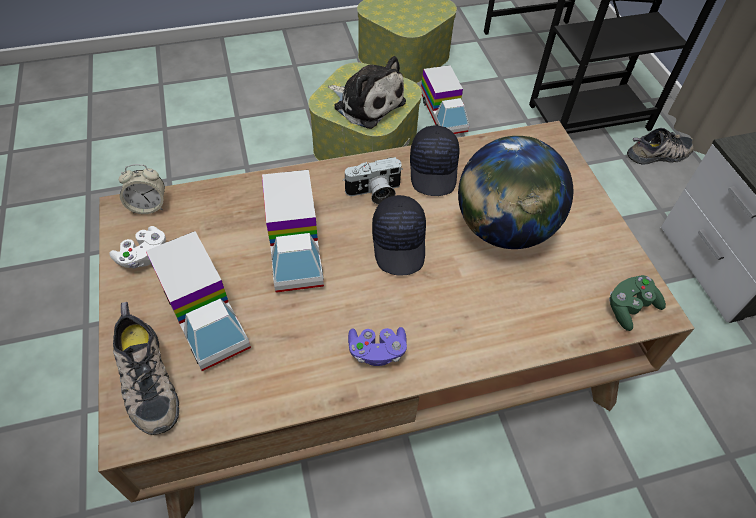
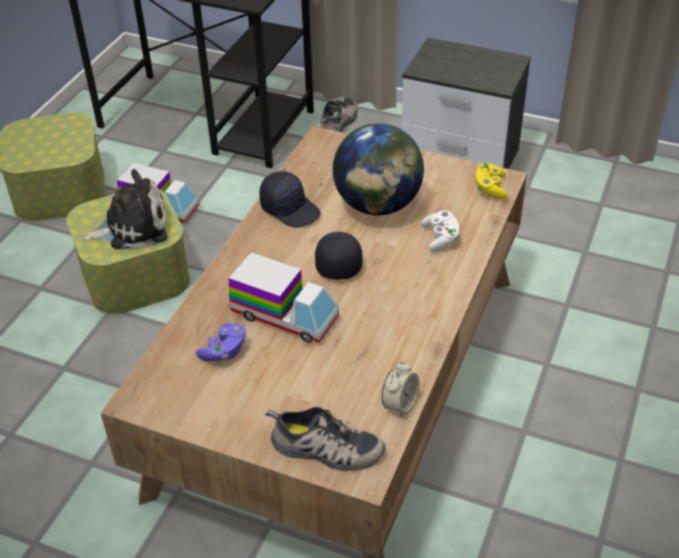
camera: 50 degrees left, 10 degrees down
(143, 256) = (201, 407): white game controller -> white game controller (440, 238)
(148, 206) = (148, 383): alarm clock -> alarm clock (400, 405)
(204, 315) = (298, 393): toy truck -> none
(374, 193) = (278, 249): camera -> none
(377, 351) = (415, 317): purple game controller -> purple game controller (224, 351)
(400, 244) = (338, 260): black cap -> black cap turned 120 degrees counterclockwise
(630, 308) = (490, 188): green game controller -> yellow game controller

